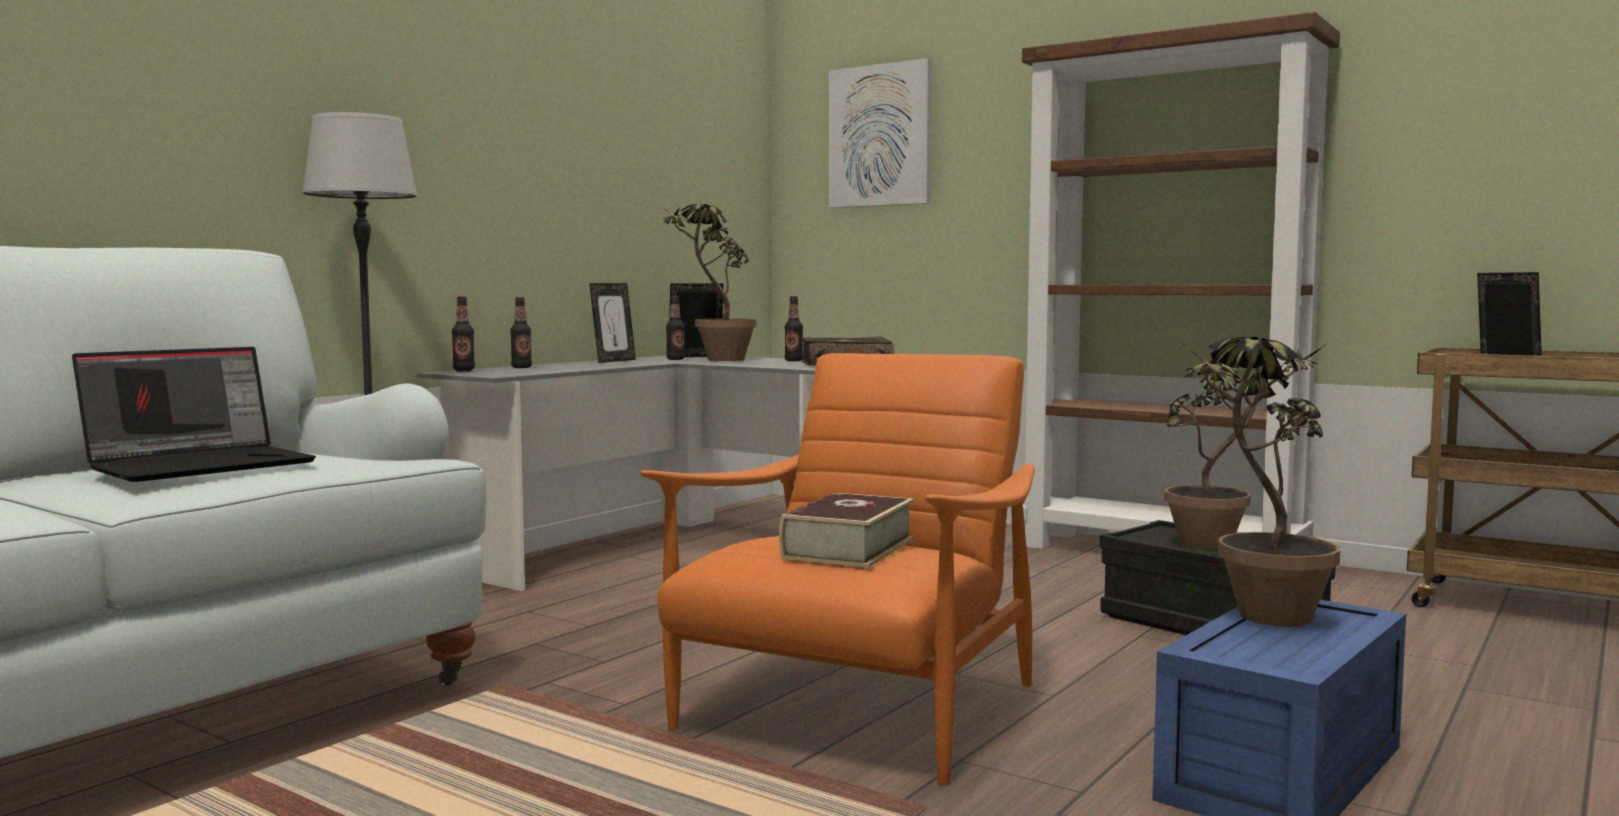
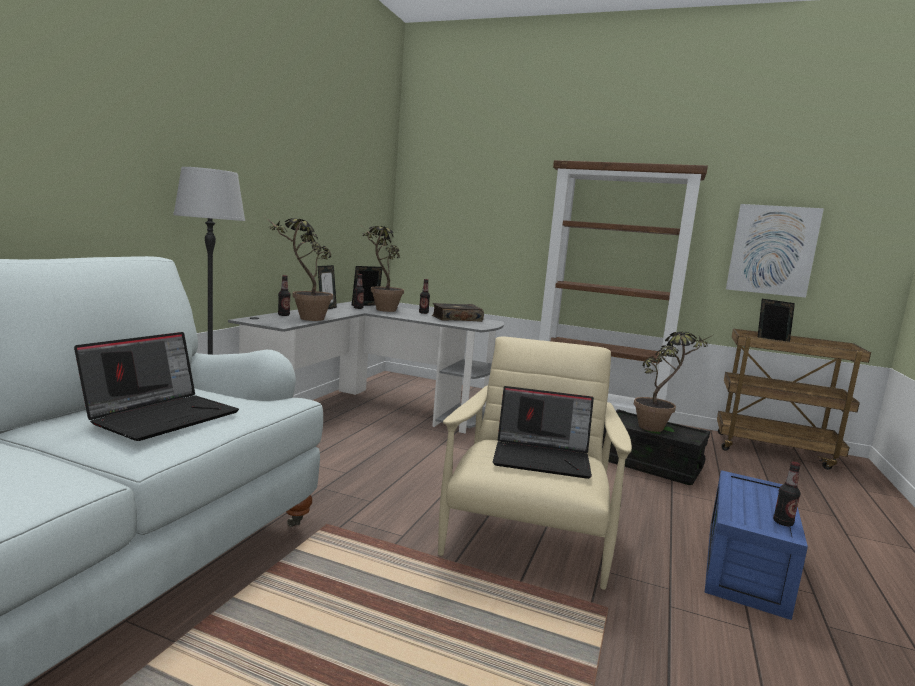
camera: 15 degrees left, 5 degrees up
(464, 369) = (255, 318): bottle -> bottle (783, 522)
(848, 548) = (543, 458): book -> laptop
(857, 711) = (527, 534): orange armchair -> beige armchair
(880, 136) = (459, 190): picture -> picture (772, 250)
(1258, 621) = (739, 495): potted plant -> potted plant (304, 319)

